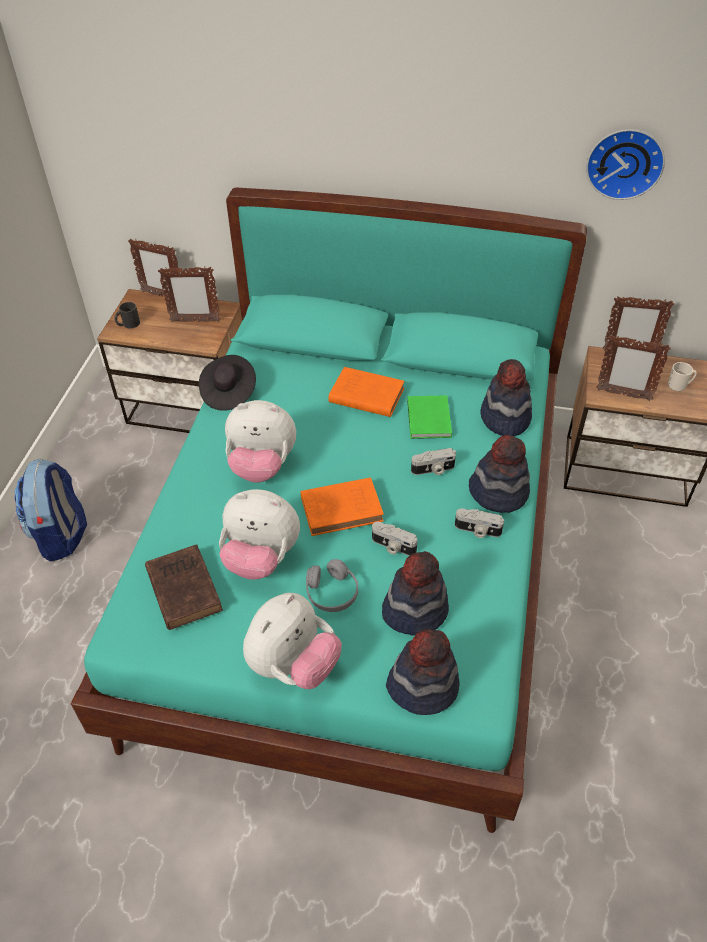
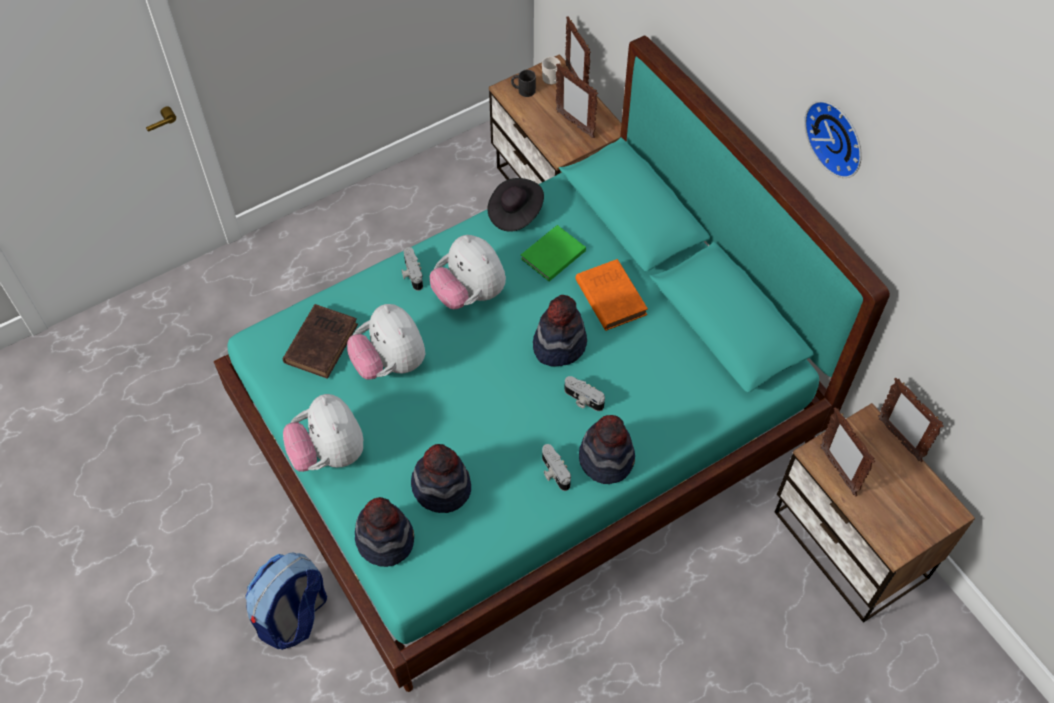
camera: 45 degrees right, 10 degrees up
(61, 535) = (364, 229): backpack -> backpack (293, 617)
(293, 665) = (329, 453): plush toy -> plush toy turned 75 degrees clockwise
(332, 592) = (406, 427): grey headphones -> none
(344, 509) = (483, 375): orange book -> none
(392, 546) = (482, 431): camera -> camera (411, 274)
(428, 420) = (630, 357): green book -> green book (551, 255)
(504, 418) = (691, 405): hat -> hat (559, 344)
(625, 162) = (936, 261): wall clock -> wall clock (838, 136)
(679, 386) = (900, 505): mug -> mug (552, 80)

